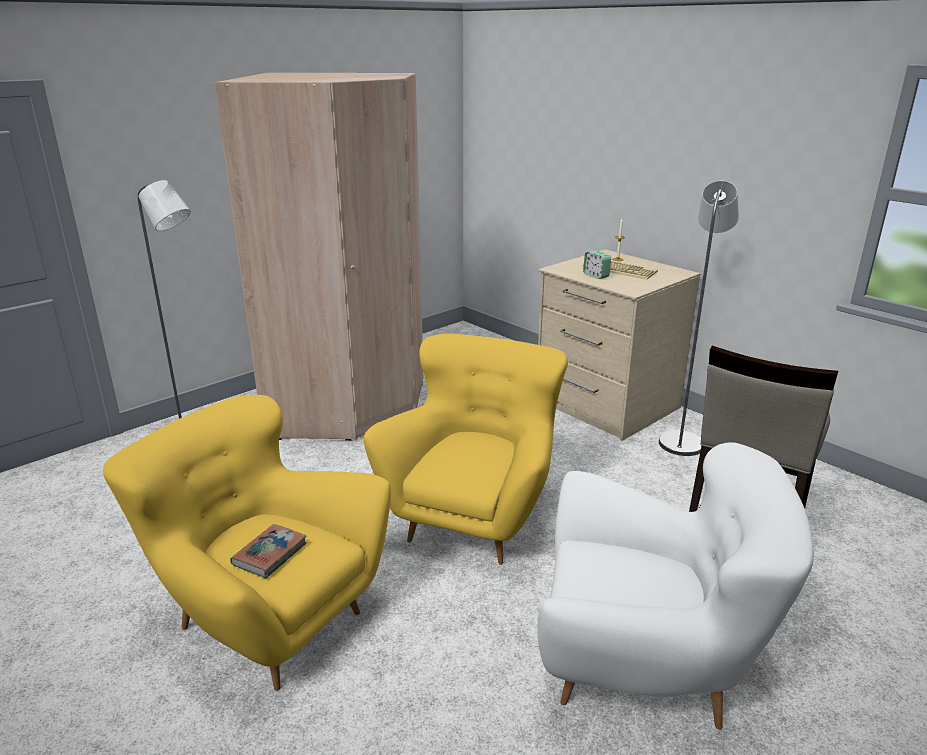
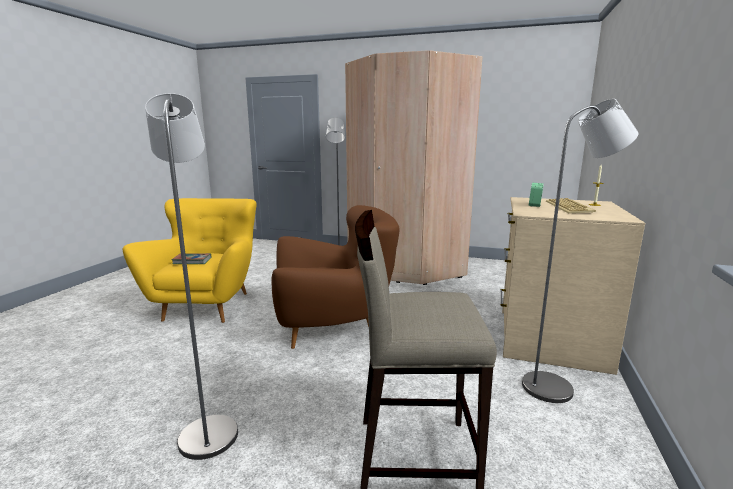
camera: 60 degrees right, 10 degrees down
(475, 516) = (334, 328): yellow armchair -> brown armchair
(645, 668) = (209, 430): white armchair -> grey floor lamp

